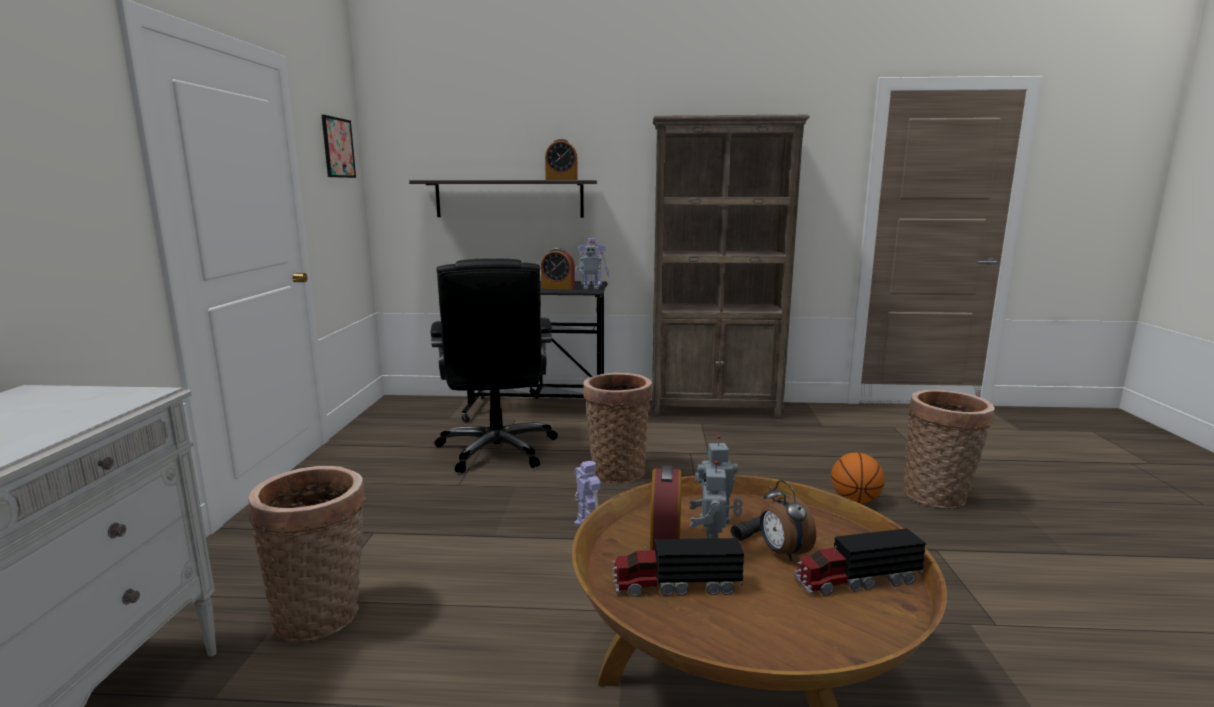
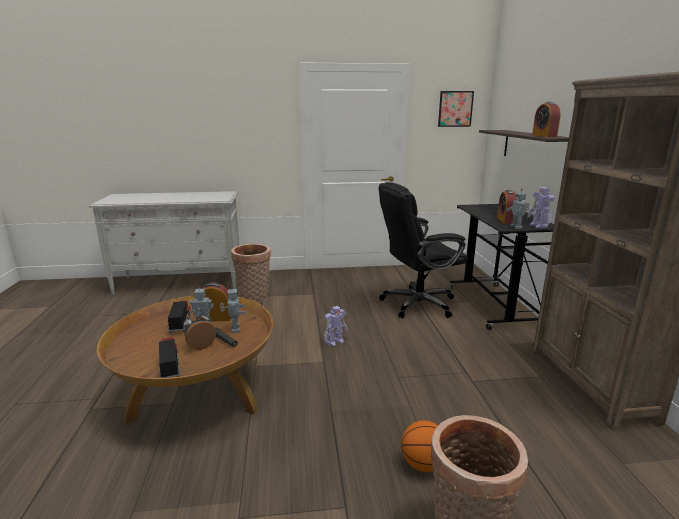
camera: 80 degrees right, 5 degrees up
(617, 470) = (413, 344): basket -> none

